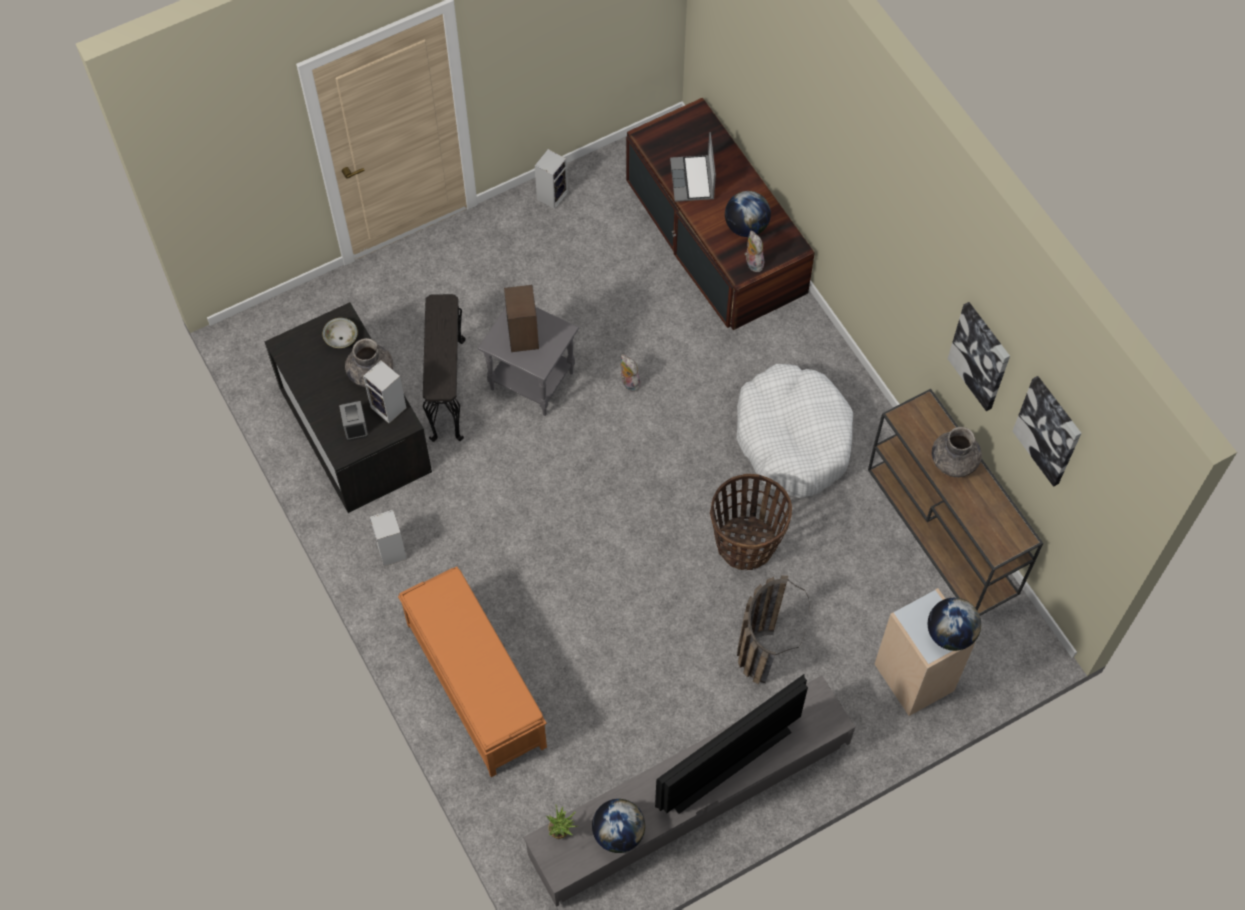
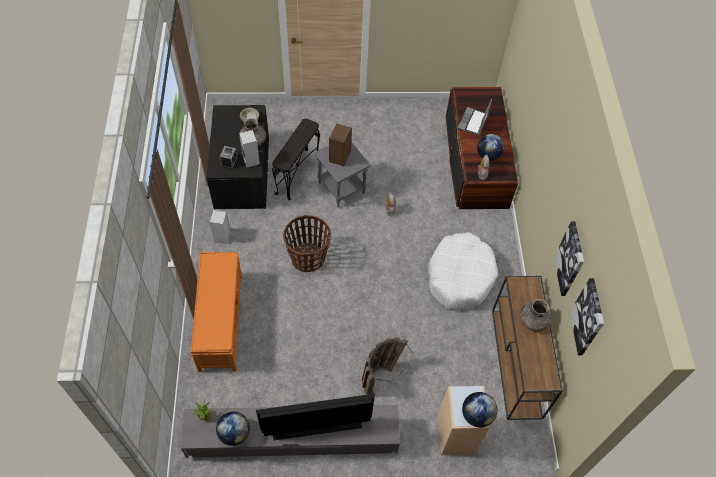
camera: 25 degrees right, 5 degrees down
(552, 195) = (404, 108): speaker -> none
(746, 543) = (403, 317): basket -> basket (308, 258)

